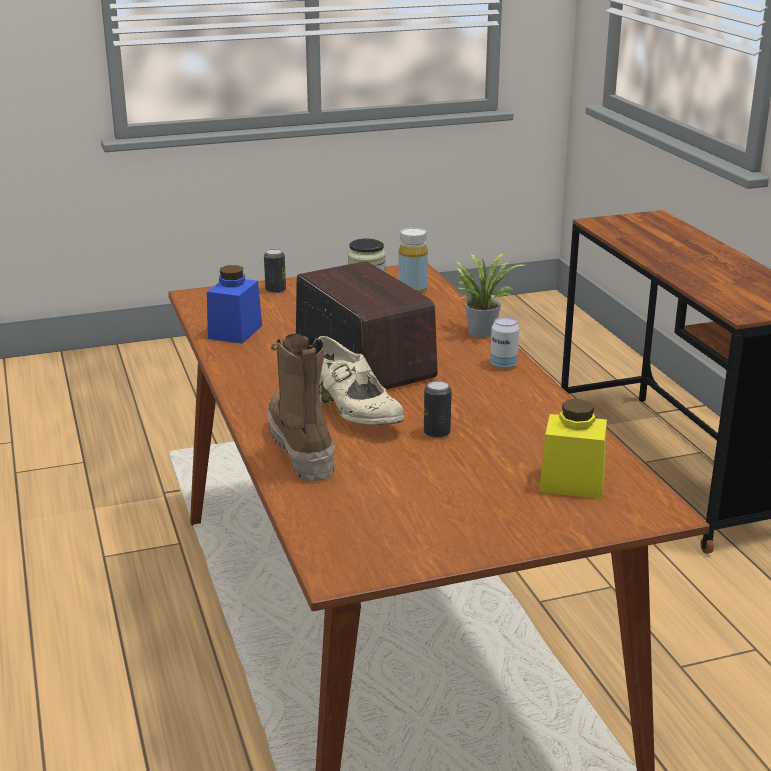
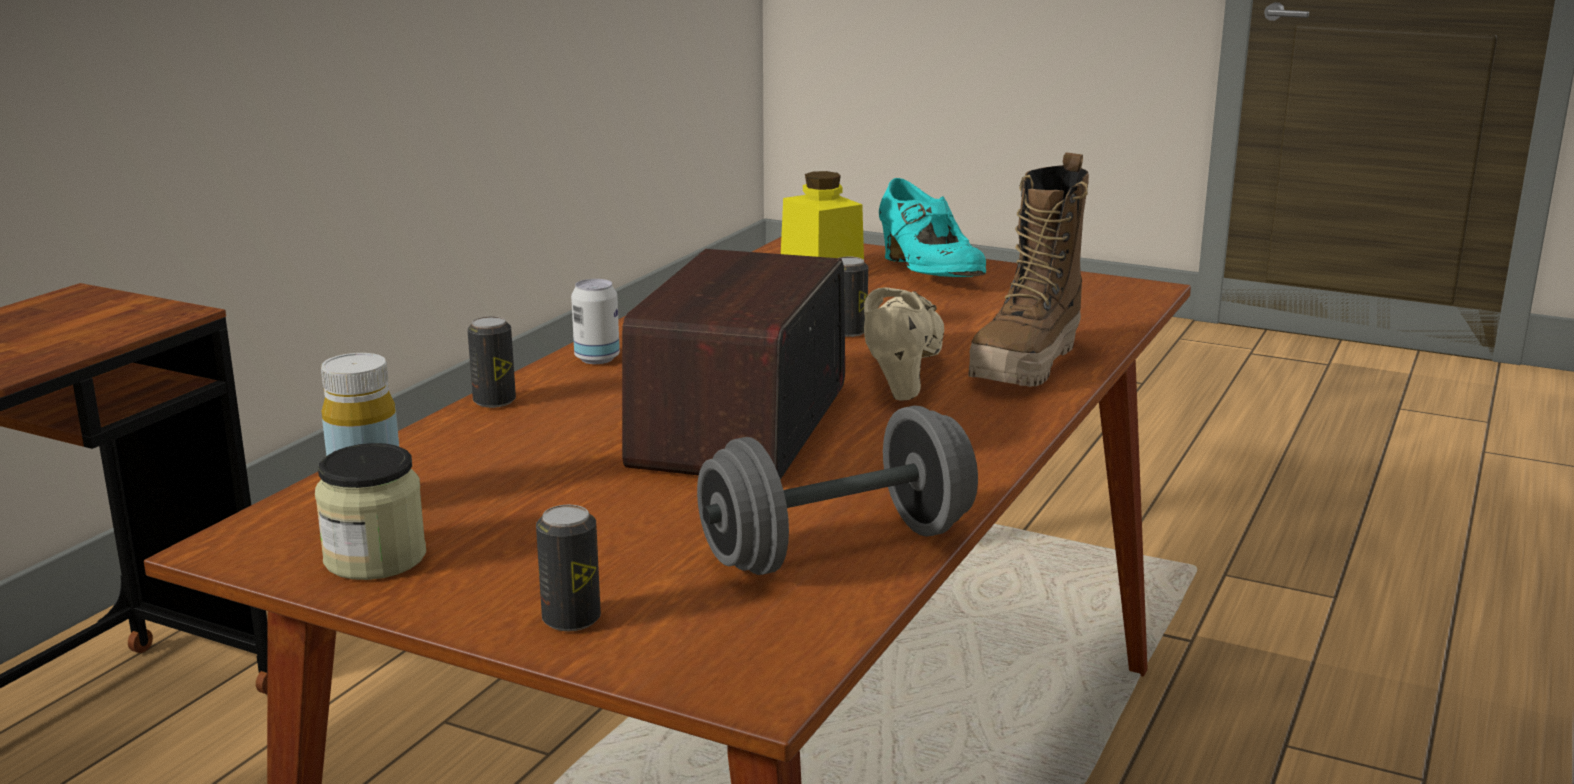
camera: 135 degrees left, 5 degrees down
(235, 332) = (837, 548): blue jar -> grey dumbbell
(481, 331) = (494, 401): potted plant -> can
(506, 515) = (928, 274): none -> turquoise shoe

